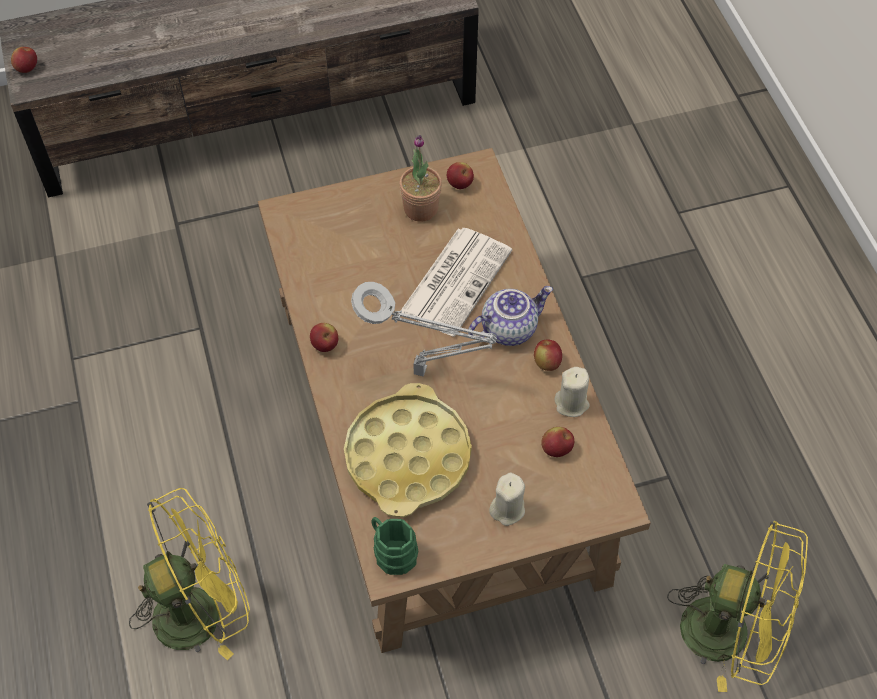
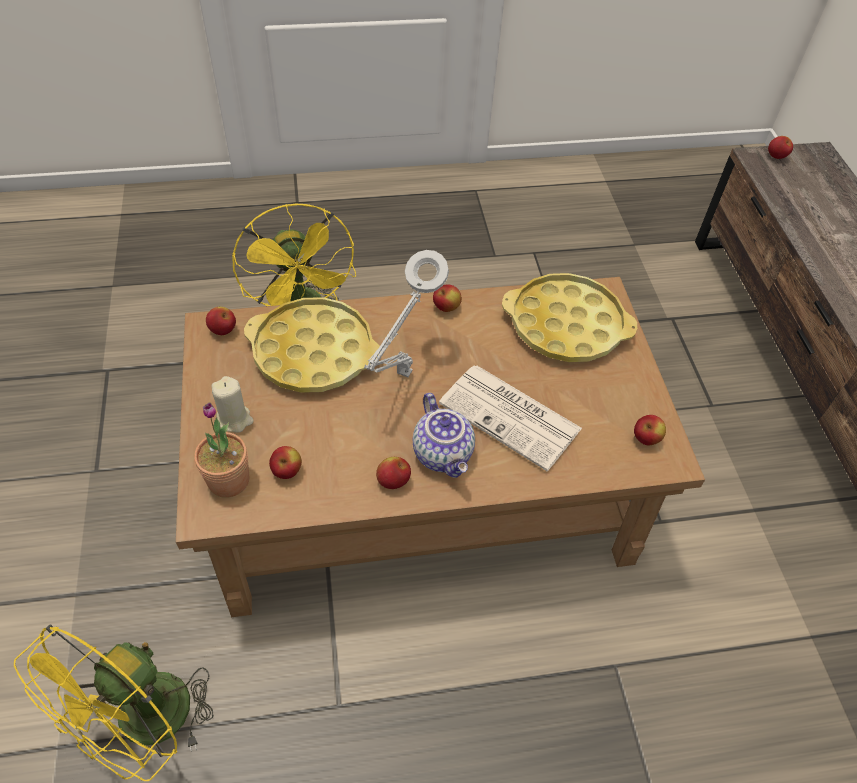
camera: 95 degrees right, 5 degrees down
(334, 243) = (566, 325): none -> yellow tray
(392, 552) = (223, 330): green mug -> apple
(421, 208) = (610, 399): potted plant -> potted plant (228, 480)
(571, 403) = (338, 495): beige candle -> none

